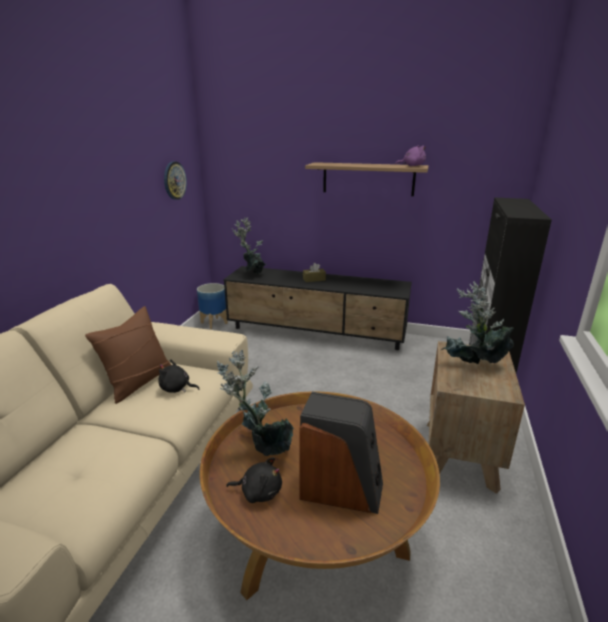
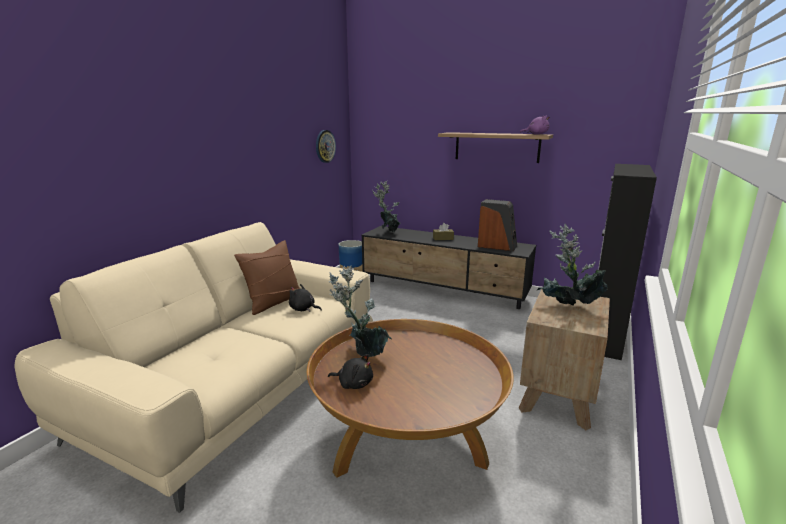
camera: 10 degrees right, 5 degrees down
(341, 489) = (424, 389): speaker -> speaker (497, 246)

